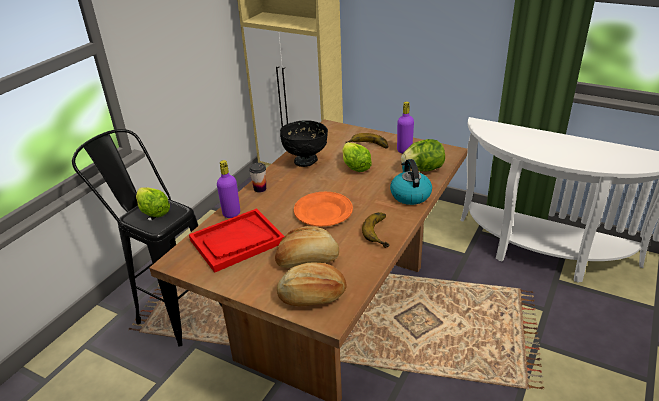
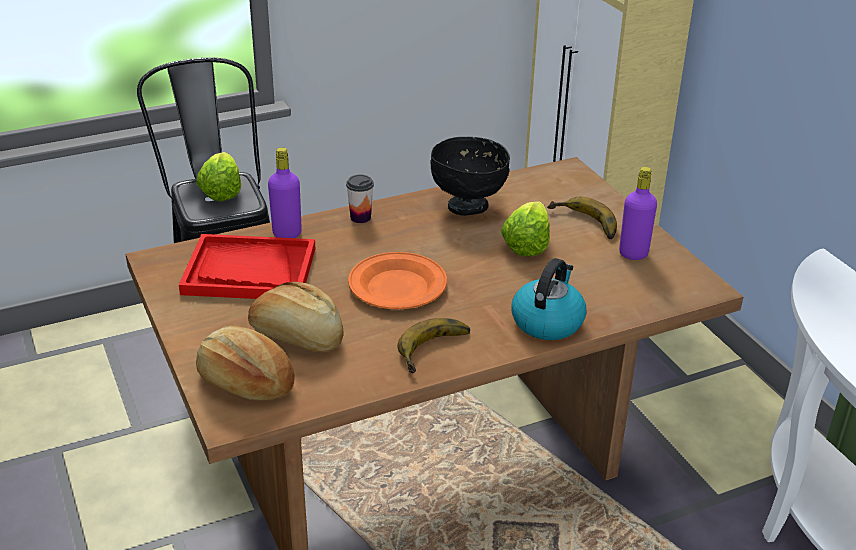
camera: 35 degrees right, 0 degrees up
(423, 169) = (621, 295): lettuce -> none

